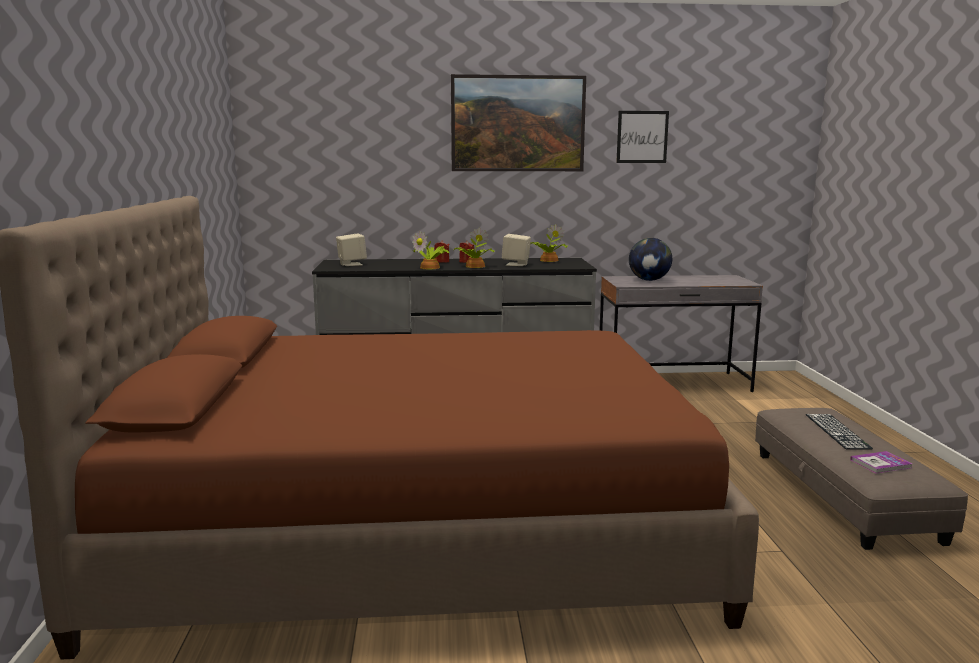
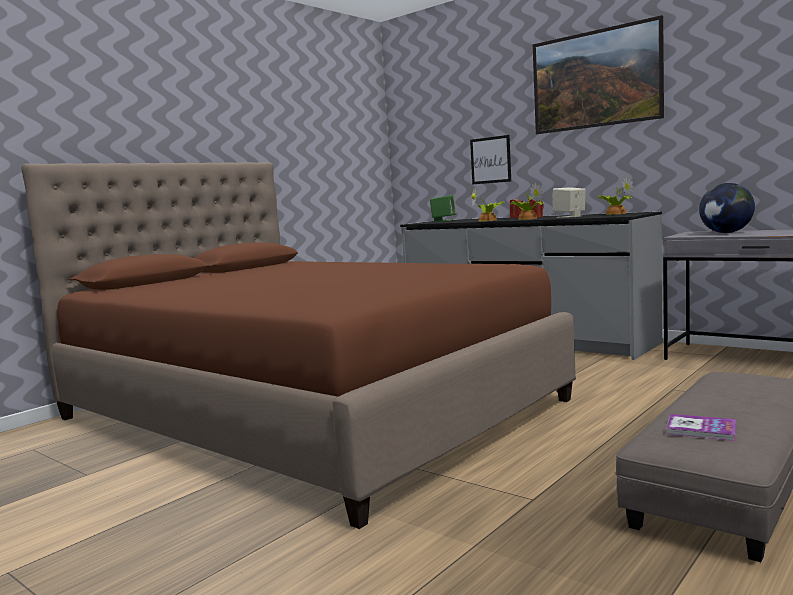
camera: 45 degrees right, 5 degrees down
(351, 264) = (443, 221): beige speaker -> green speaker
(642, 137) = (733, 69): picture -> picture (490, 160)
(837, 431) = (737, 397): keyboard -> none

